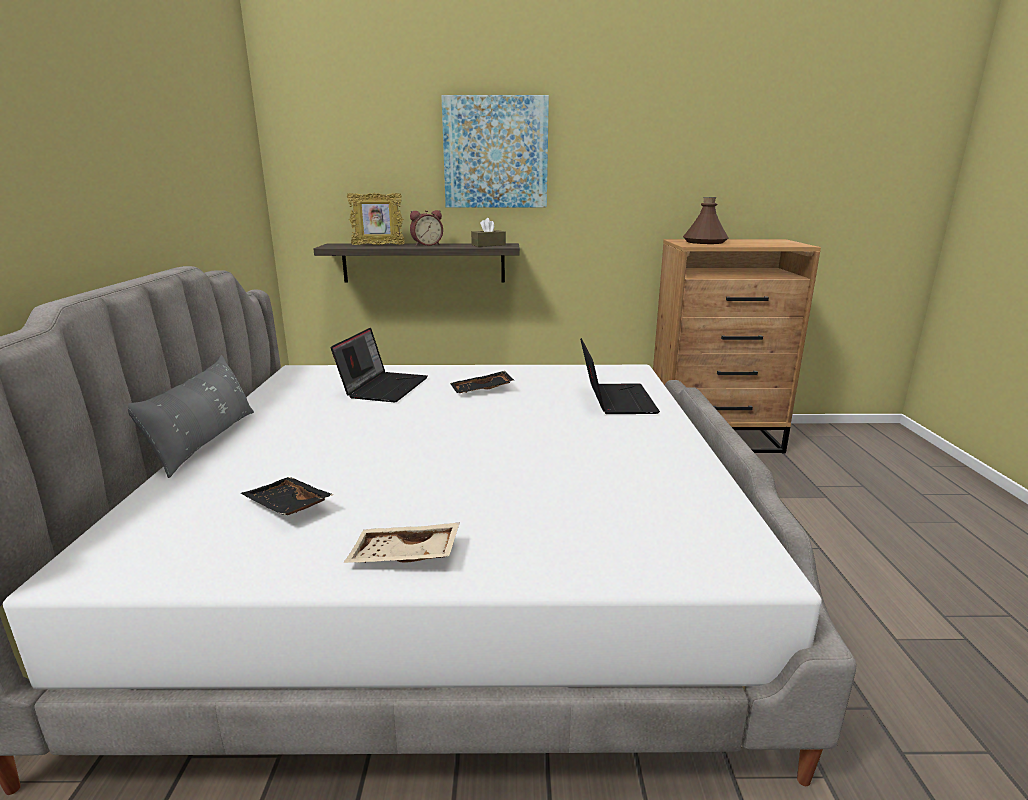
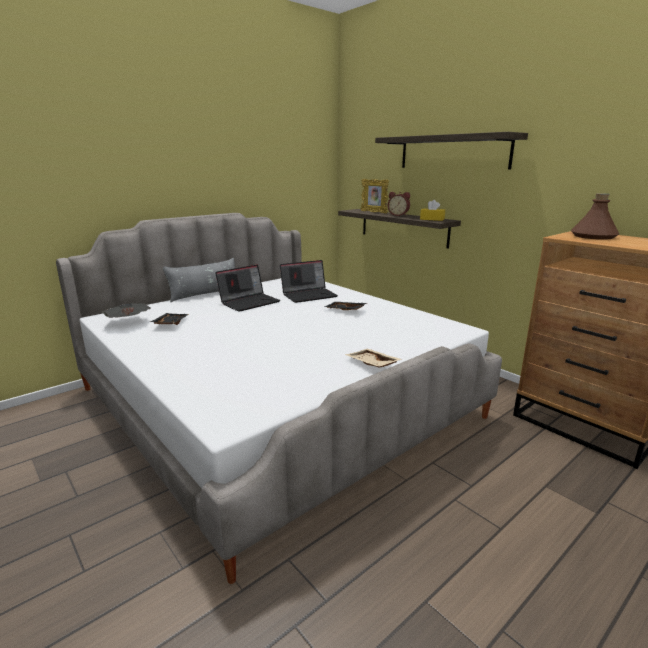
camera: 50 degrees right, 0 degrees up
(187, 545) = (128, 322): none -> newspaper
(404, 557) = (153, 353): beige tray -> beige tray (371, 364)
(488, 245) = (432, 219): brown tissue box -> yellow tissue box
(495, 153) = (453, 152): picture -> shelf
(615, 399) = (397, 339): laptop -> laptop (249, 302)

